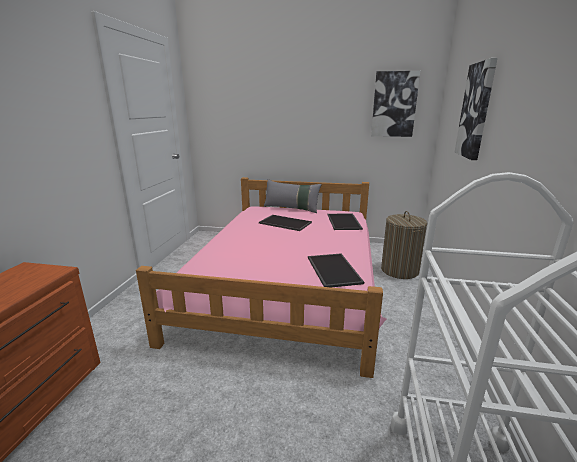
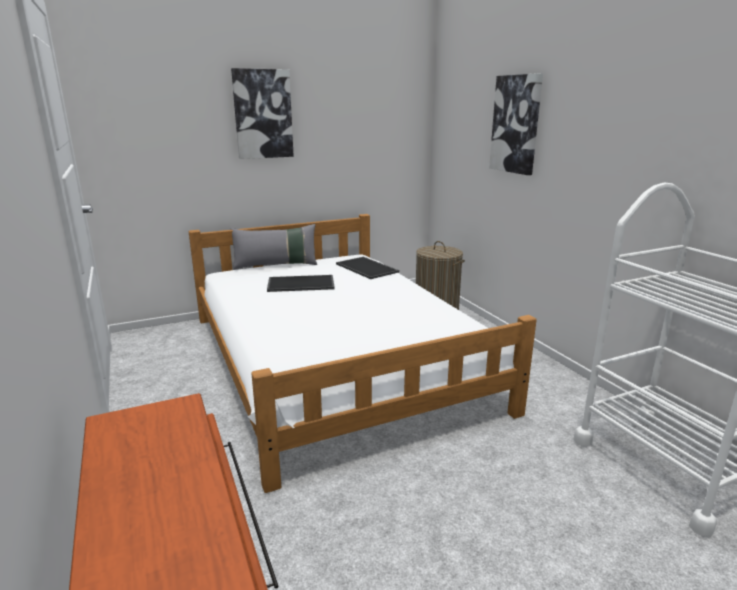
camera: 35 degrees left, 0 degrees up
(286, 281) = (334, 360): pink bed -> white bed
(332, 269) = (433, 319): tray -> none
(394, 104) = (385, 114): picture -> picture (263, 114)

